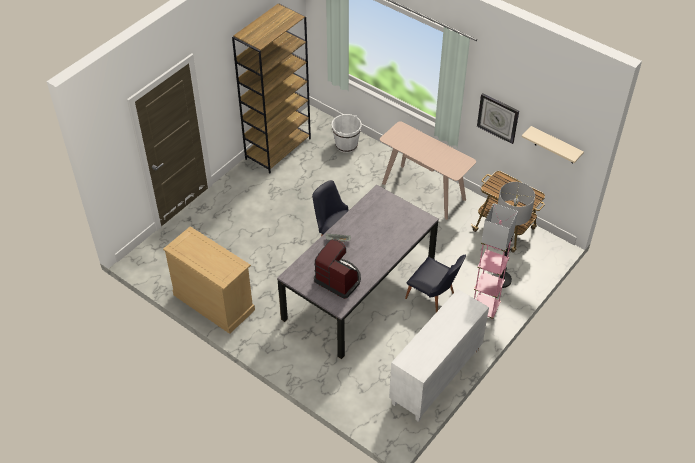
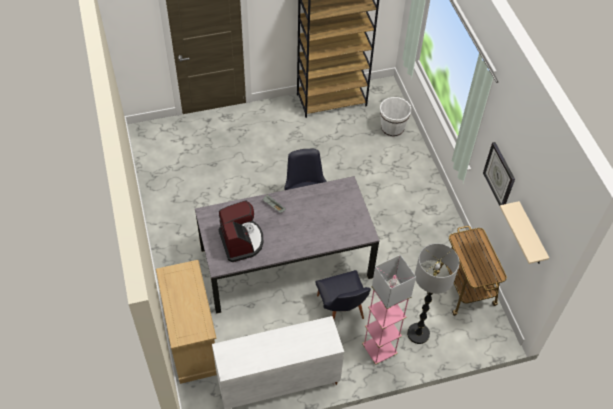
camera: 35 degrees right, 5 degrees up
(214, 302) = (164, 200): beige dresser -> beige dresser (192, 340)
(424, 191) = (422, 209): beige console table -> none

